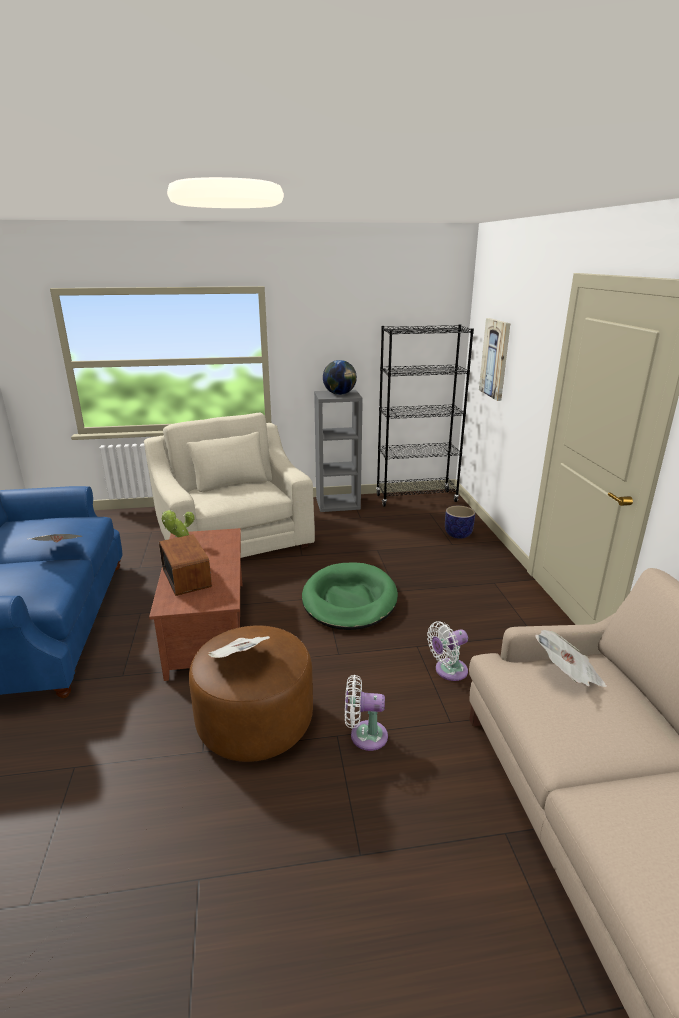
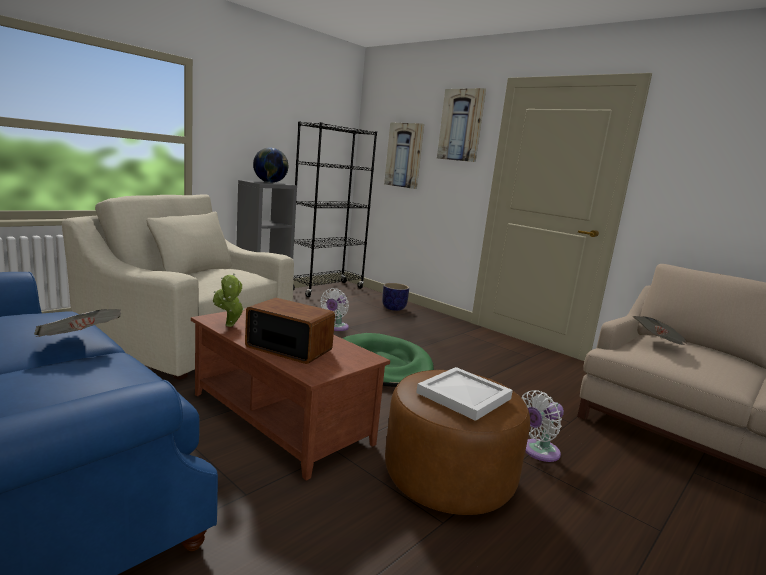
camera: 40 degrees left, 10 degrees down
(240, 659) = (462, 395): newspaper -> white tray
(448, 671) = (520, 392): white fan -> white fan (335, 327)
(535, 330) = (461, 125): none -> picture

